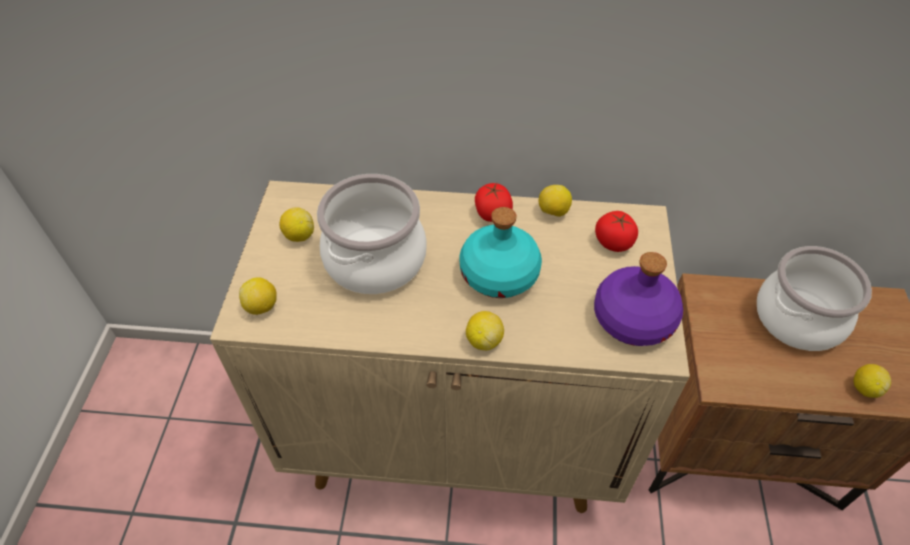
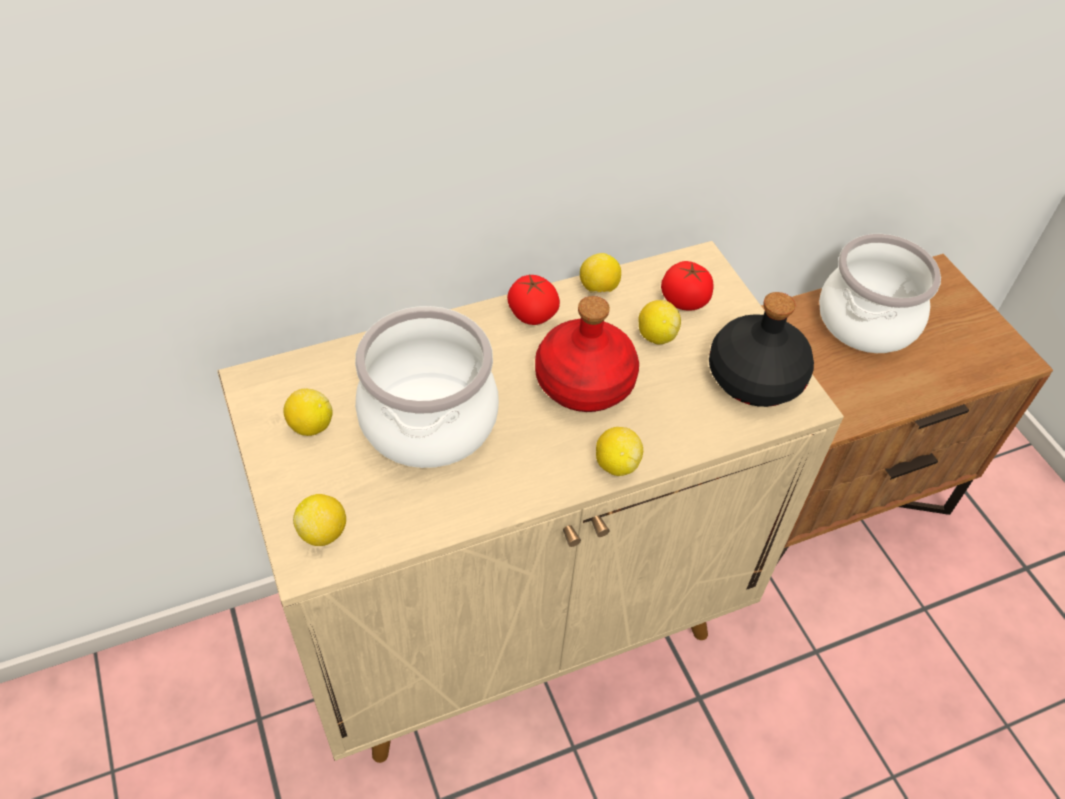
camera: 30 degrees left, 0 degrees up
(499, 275) = (585, 383): turquoise bottle -> red bottle
(632, 318) = (754, 377): purple bottle -> black bottle
(864, 388) = (962, 370): lemon -> lemon (656, 336)

